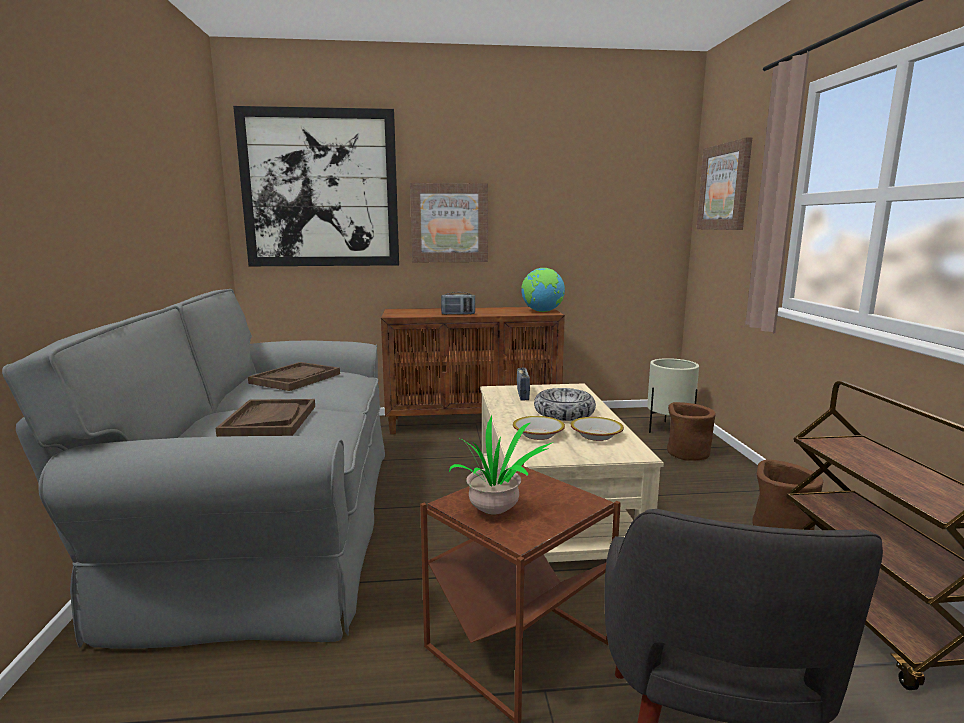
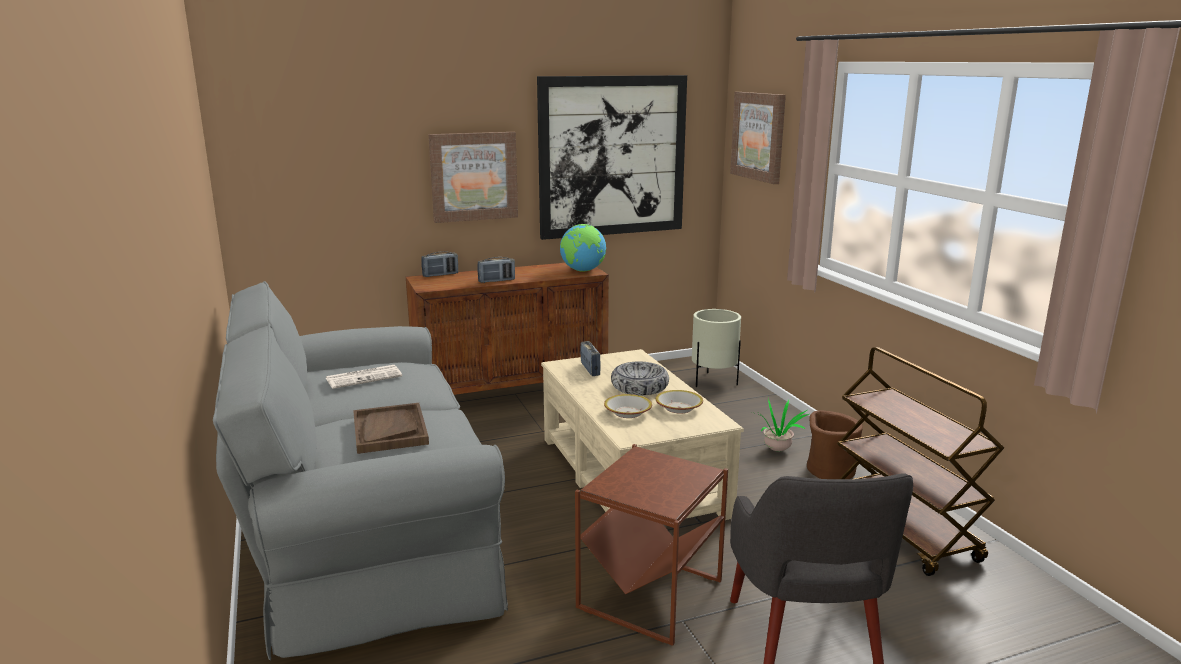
camera: 15 degrees left, 5 degrees up
(295, 378) = (364, 377): brown tray -> newspaper
(320, 189) = (324, 145): picture -> picture (612, 156)
(414, 309) = (440, 275): none -> radio
(495, 510) = (638, 488): potted plant -> potted plant (777, 449)
(686, 453) = (736, 406): brown planter -> none

